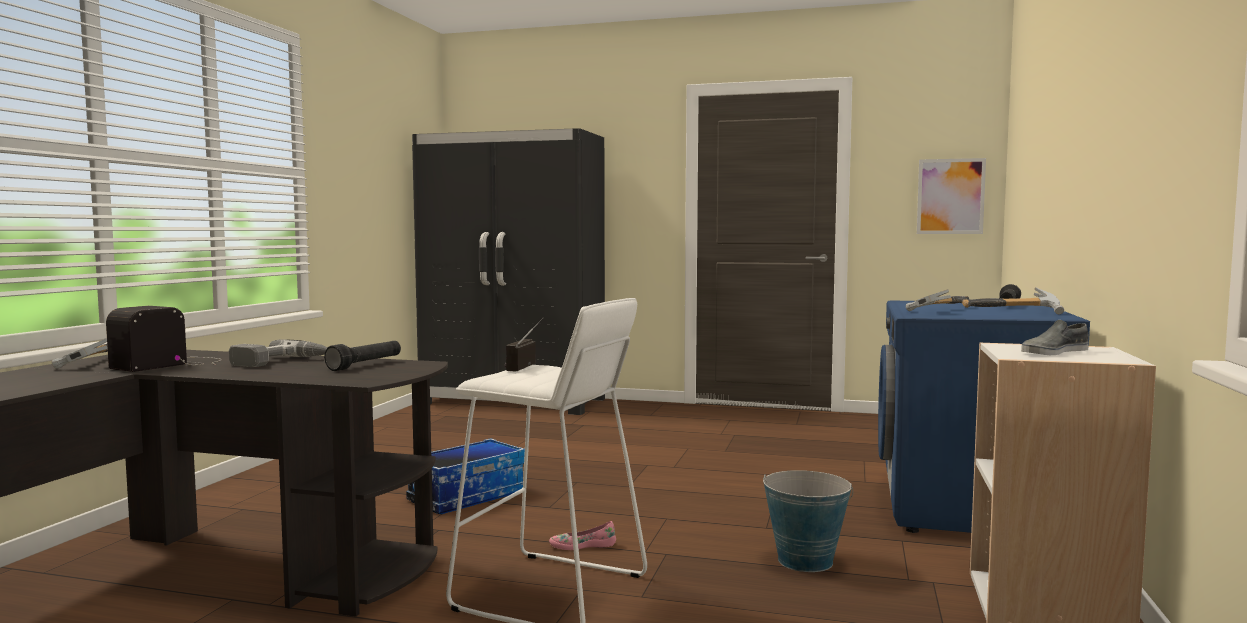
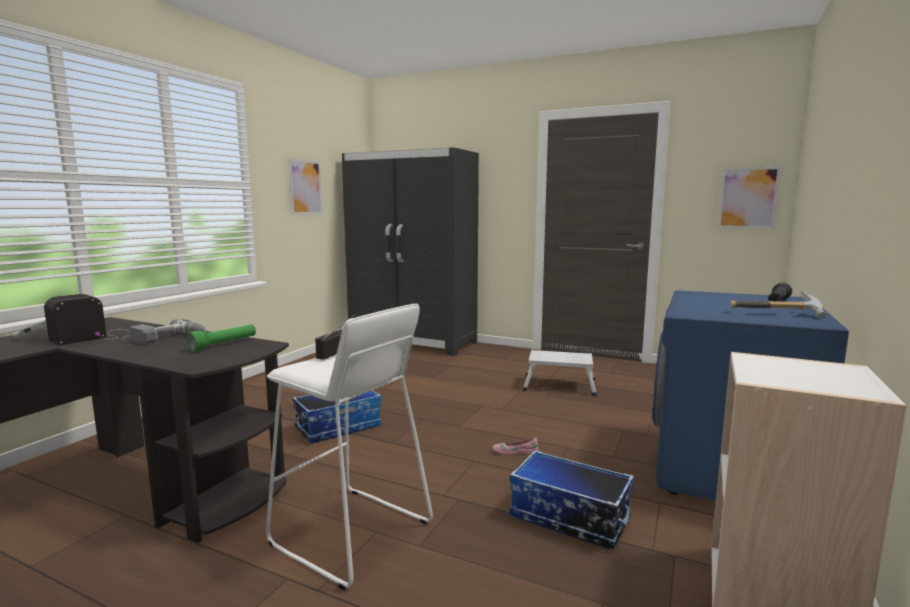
camera: 10 degrees right, 5 degrees up
(366, 365) = (224, 345): black flashlight -> green flashlight
(368, 179) = (305, 187): none -> picture
(582, 545) = (398, 484): pink shoe -> pink shoe (515, 452)
(738, 439) = (560, 385): none -> white step ladder
(804, 561) = (568, 518): bucket -> storage box
(939, 310) = (710, 306): hammer -> none
(1054, 352) = (799, 373): grey shoe -> none

